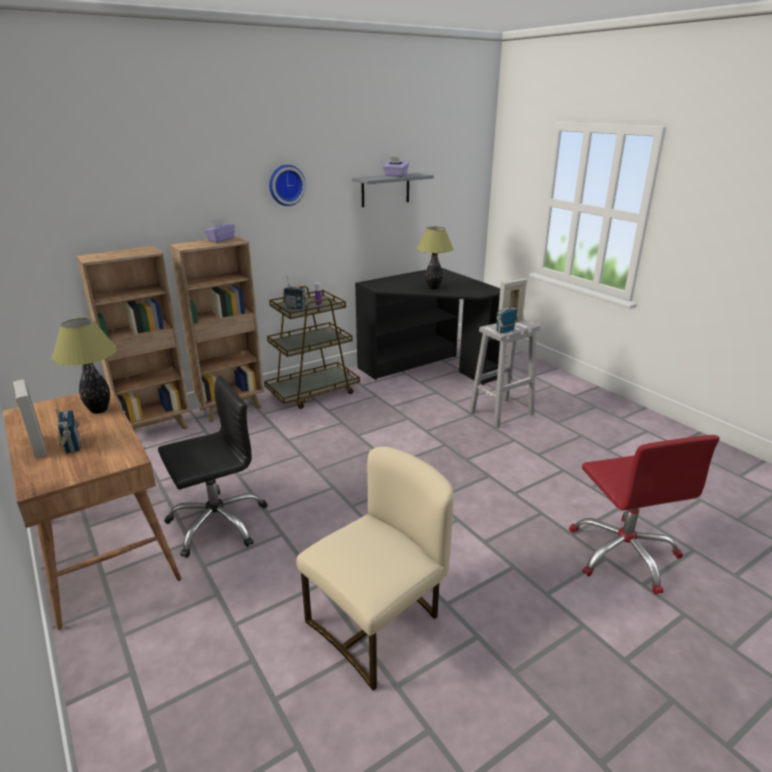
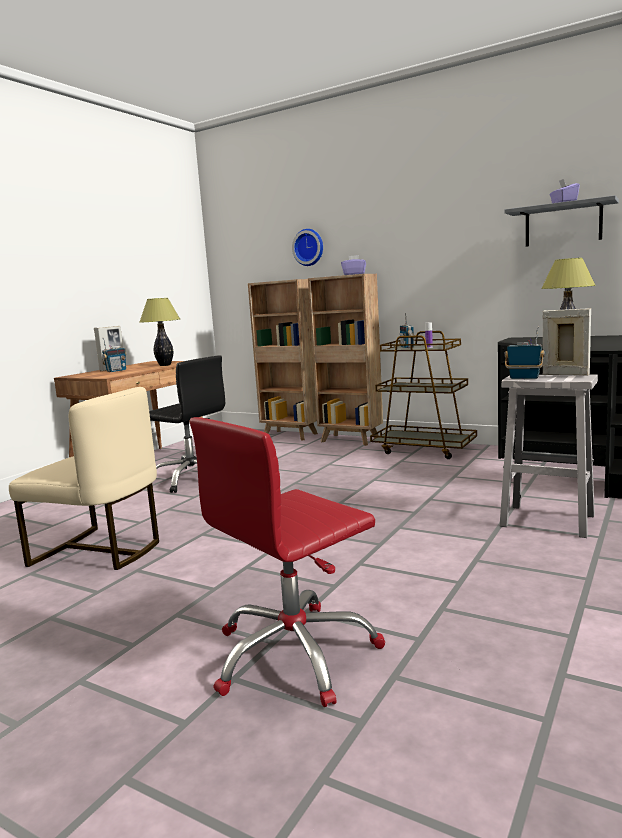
camera: 65 degrees right, 15 degrees down
(286, 185) = (432, 224): wall clock -> wall clock (309, 247)

